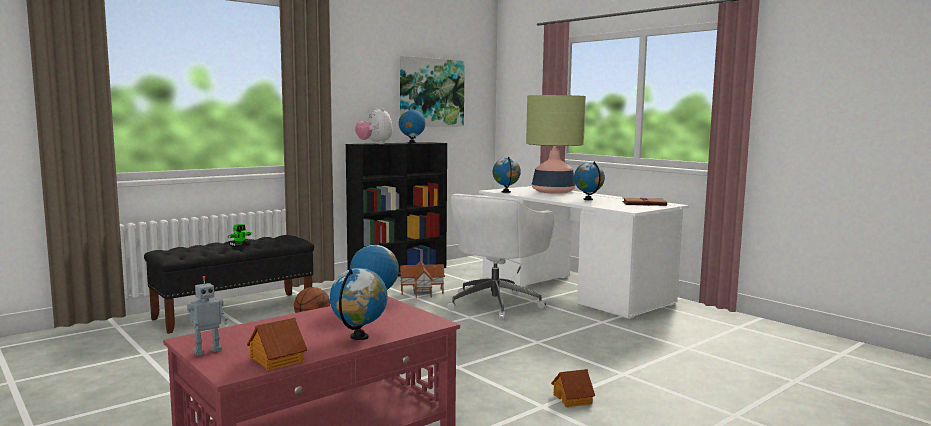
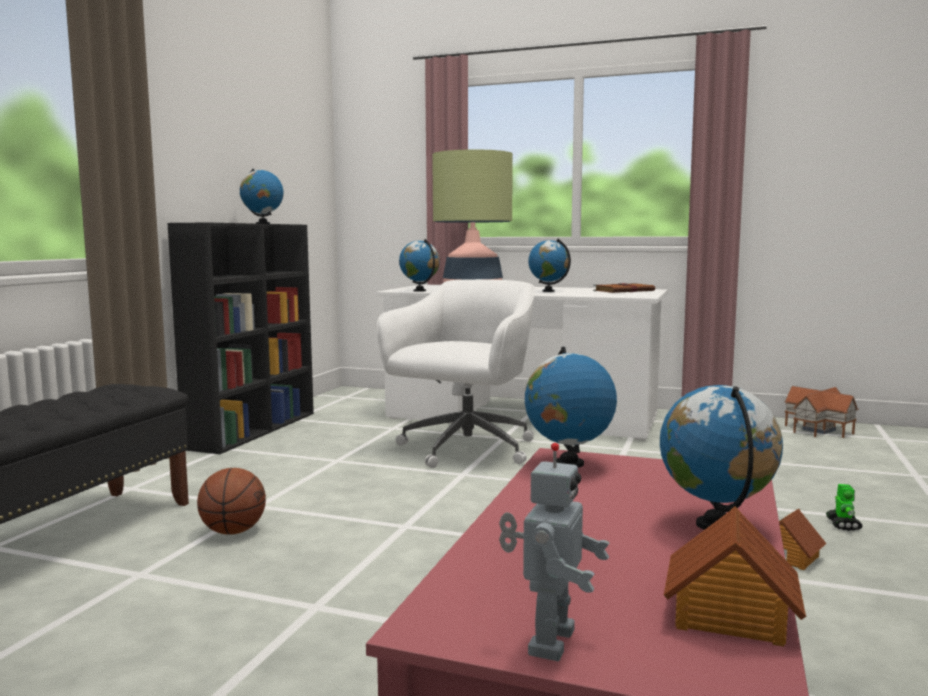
camera: 30 degrees left, 0 degrees up
(240, 246) = (62, 411): toy robot -> toy robot (843, 524)
(374, 143) = (216, 222): plush toy -> none
(422, 292) = (337, 452): toy house -> toy house (820, 430)
(431, 92) = (268, 148): picture -> none
(496, 304) = (465, 449): white office chair -> white office chair turned 150 degrees counterclockwise

